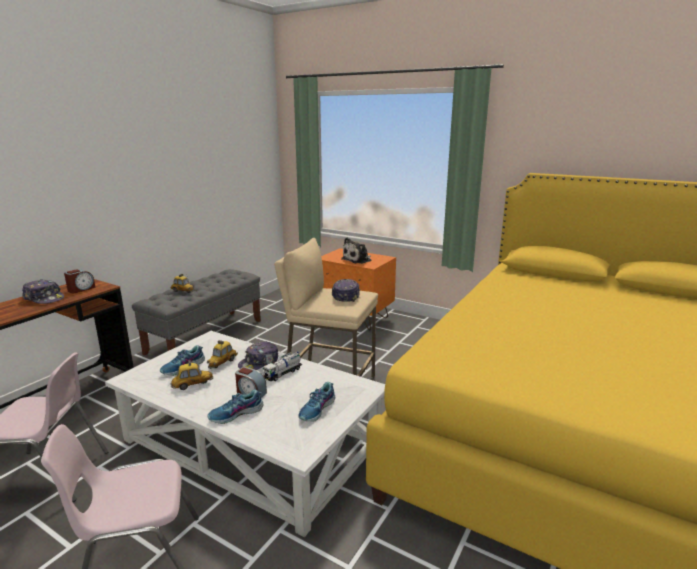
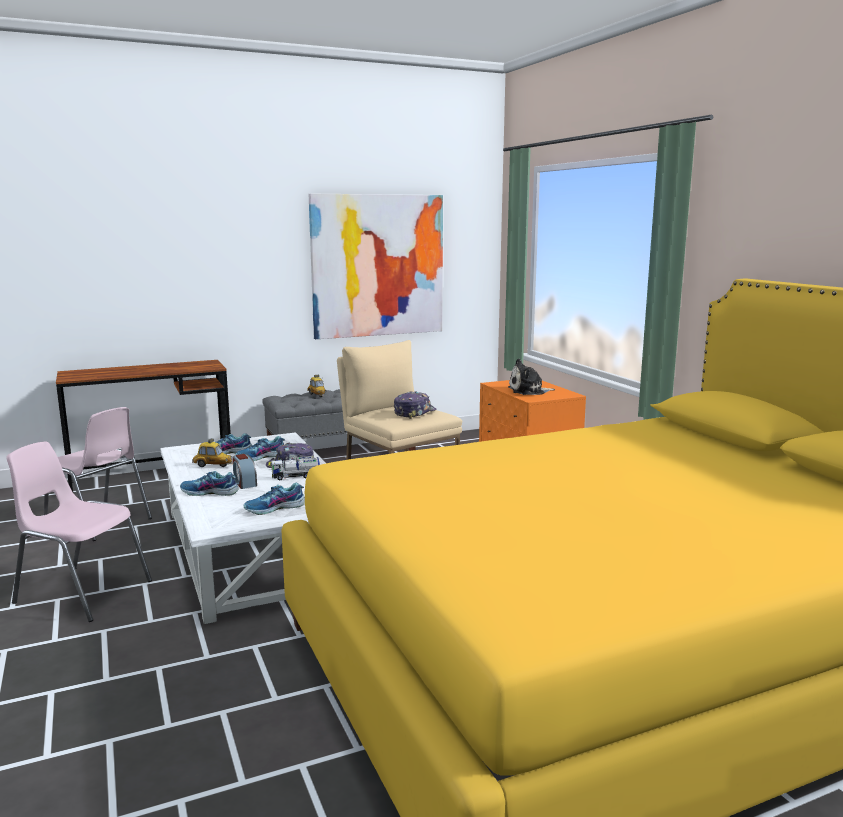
camera: 35 degrees right, 5 degrees down
(44, 298) = (160, 368): cap -> none
(81, 289) = (195, 366): alarm clock -> none
(205, 173) = (378, 266): none -> picture
(222, 363) = (261, 457): toy car -> shoe

